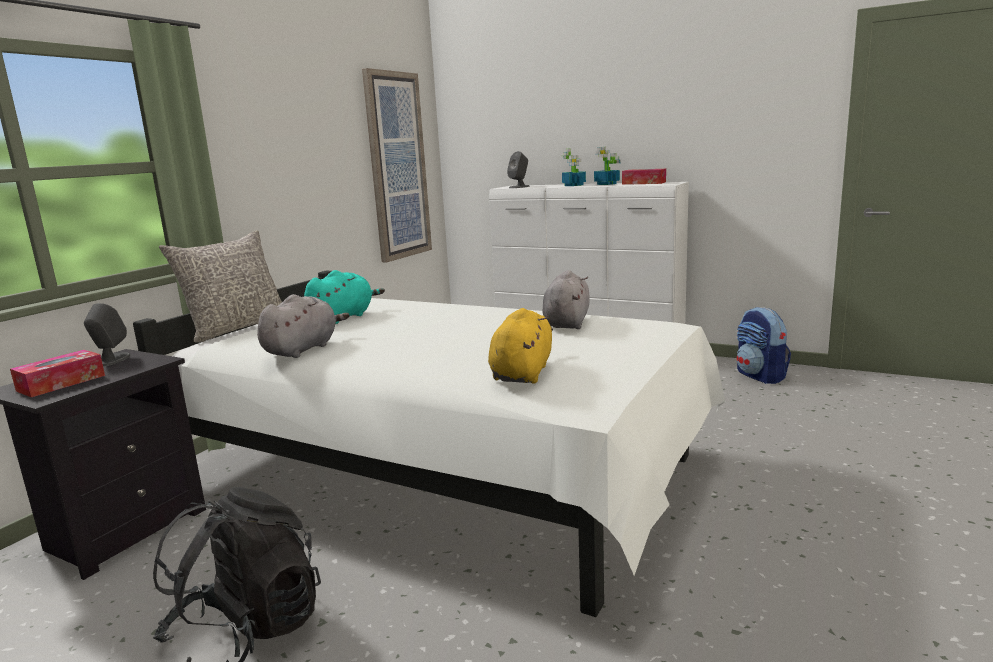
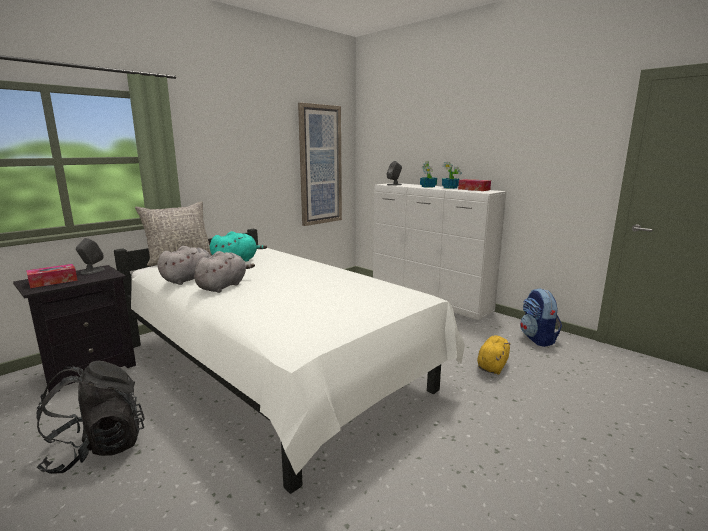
camera: 15 degrees right, 0 degrees up
(522, 373) = (285, 318): yellow plush toy -> yellow plush toy (492, 366)
(567, 323) = (357, 285): grey plush toy -> grey plush toy (223, 286)

